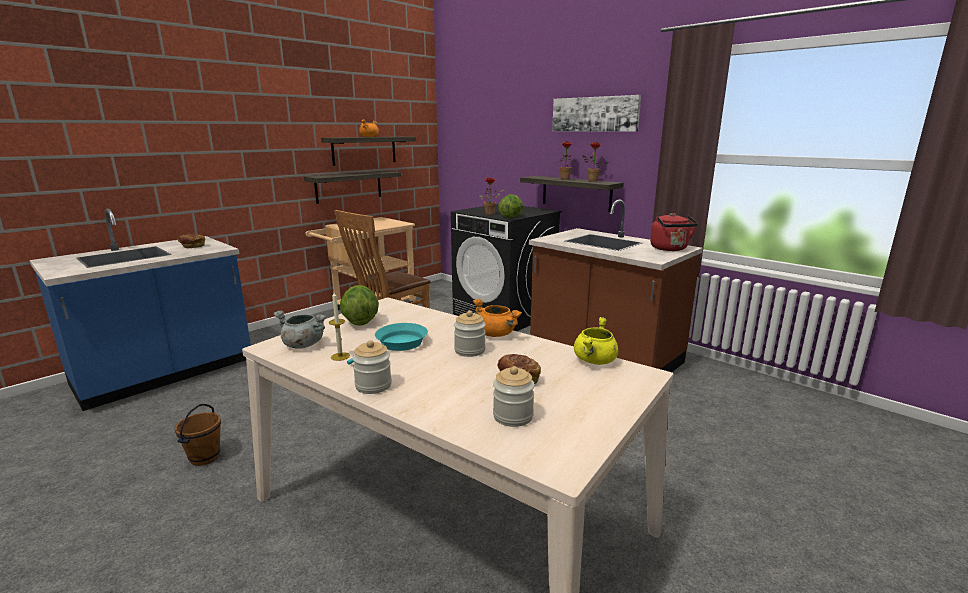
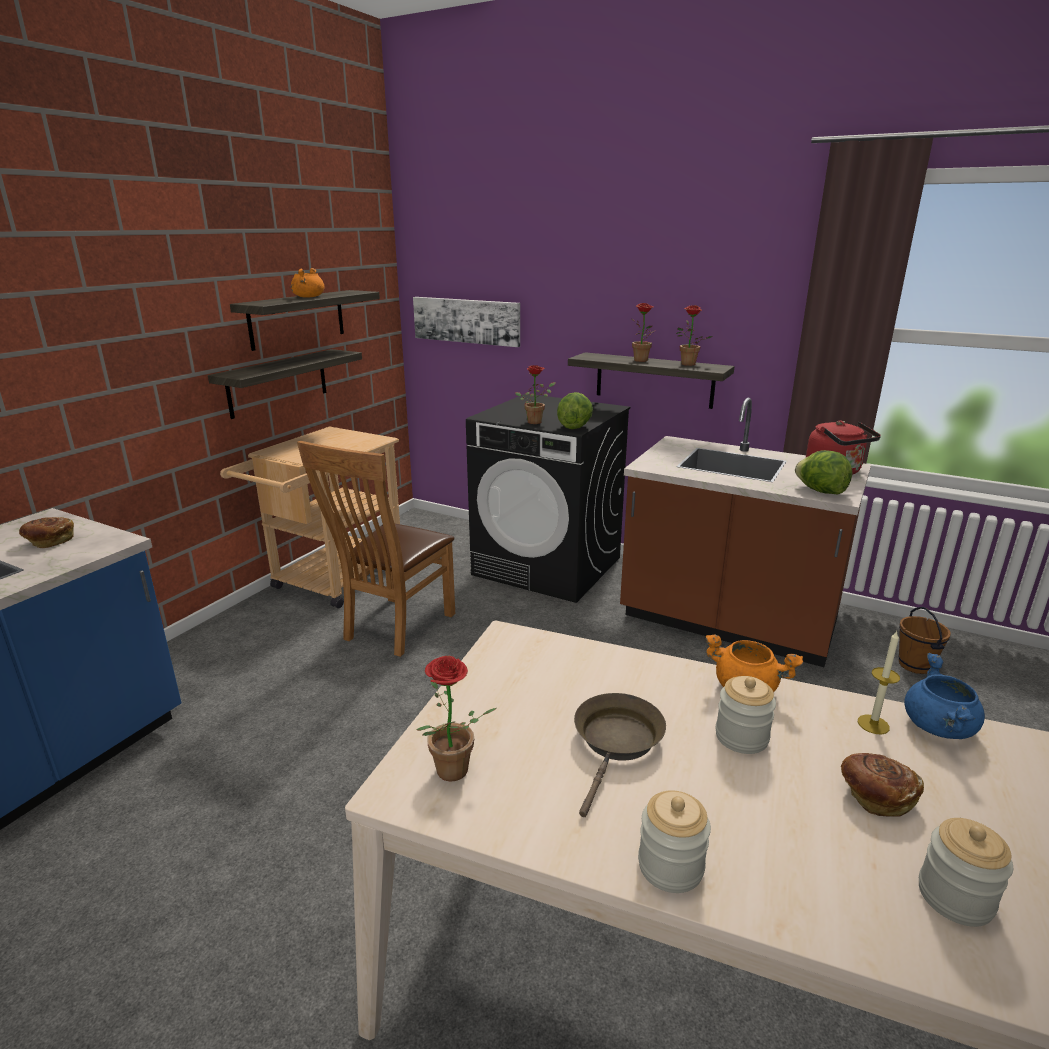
camera: 15 degrees left, 5 degrees up
(205, 457) = (208, 962): brown bucket -> brown bucket (915, 665)
(302, 345) = (452, 775): grey cooking pot -> potted plant
(340, 356) = (546, 795): candle -> candle (873, 724)
(360, 322) = (502, 693): lettuce -> lettuce (820, 491)
(398, 344) = (617, 743): turquoise frying pan -> brown frying pan
(594, 114) = (687, 261): picture -> picture (466, 320)
(595, 361) = (939, 728): yellow cooking pot -> blue cooking pot

